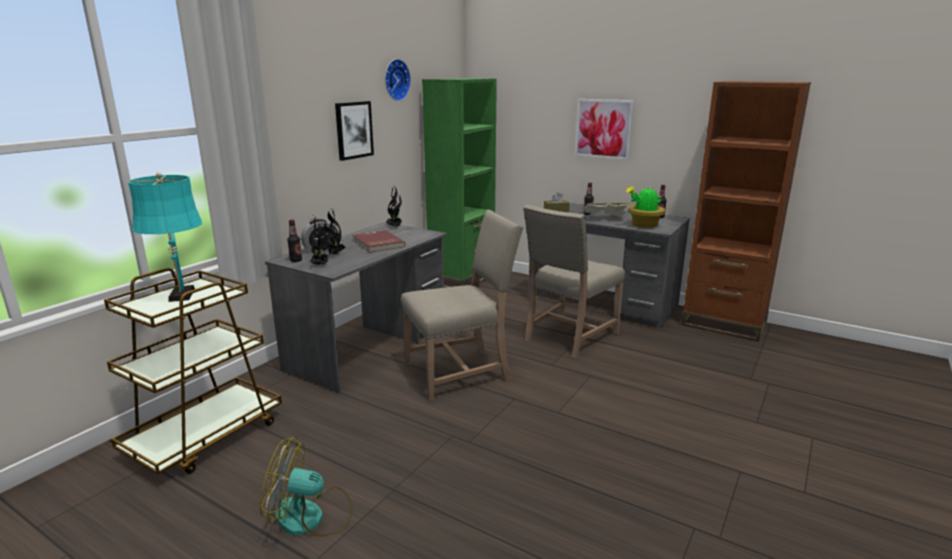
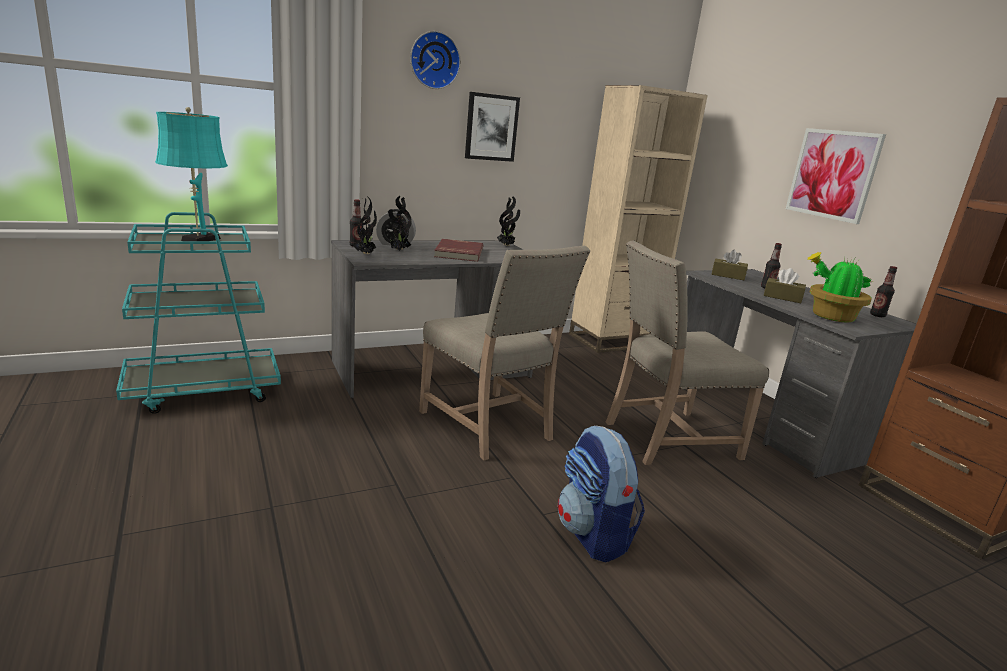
camera: 30 degrees right, 0 degrees up
(205, 436) = (204, 390): brown cart -> turquoise cart
(311, 517) = (175, 494): fan -> none
(395, 80) = (565, 79): wall clock -> wall clock (434, 60)
(460, 372) = (490, 426): beige chair -> beige chair turned 45 degrees clockwise
(462, 279) = (613, 340): green bookcase -> beige bookcase
(595, 411) = (593, 535): none -> backpack
(604, 219) = (782, 297): book -> brown tissue box

